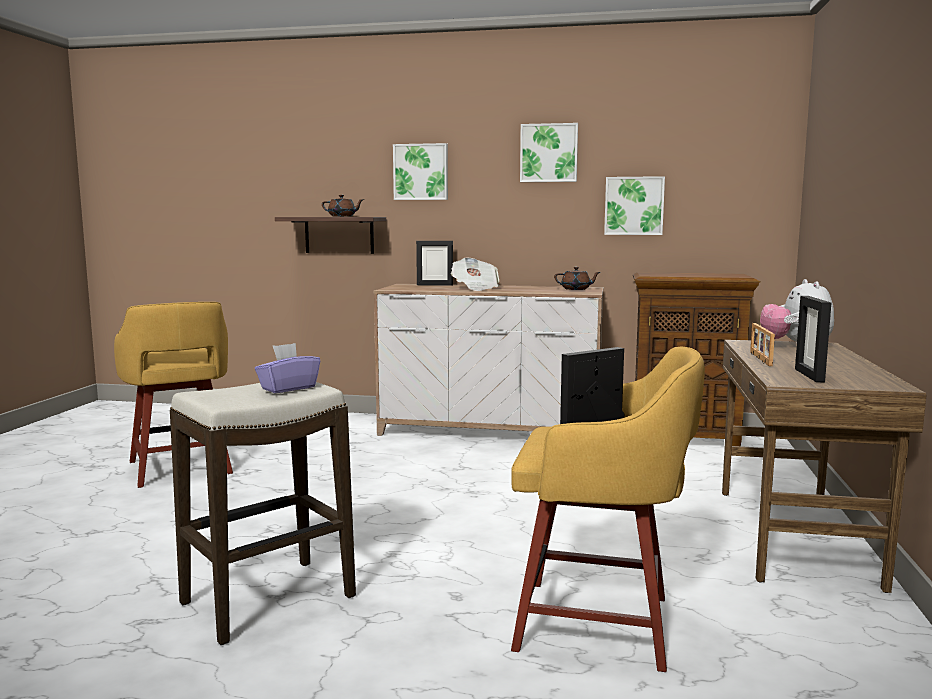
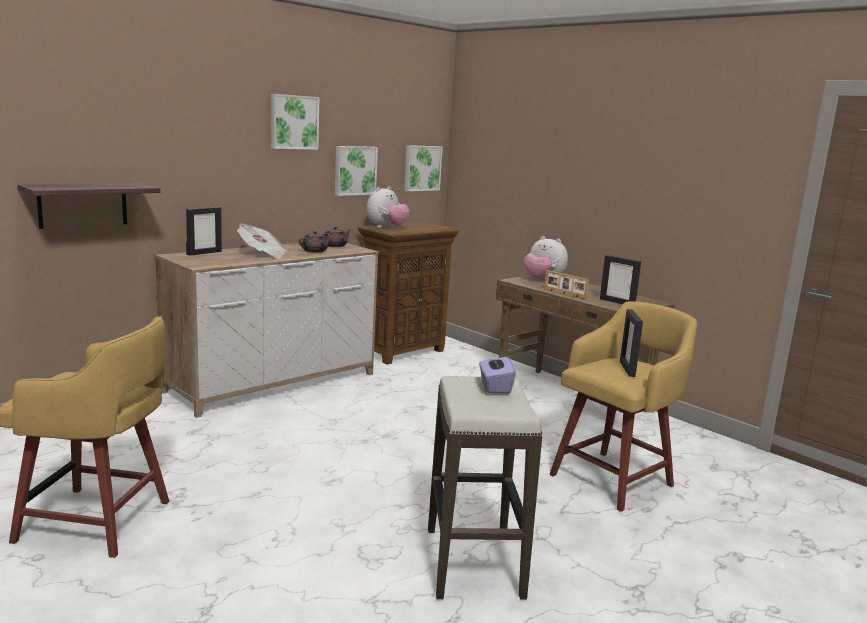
camera: 55 degrees left, 5 degrees up
(342, 216) = (110, 186): brown teapot -> brown teapot (315, 251)
(421, 172) = (177, 134): picture -> picture (421, 168)
(654, 274) = (386, 228): none -> plush toy

